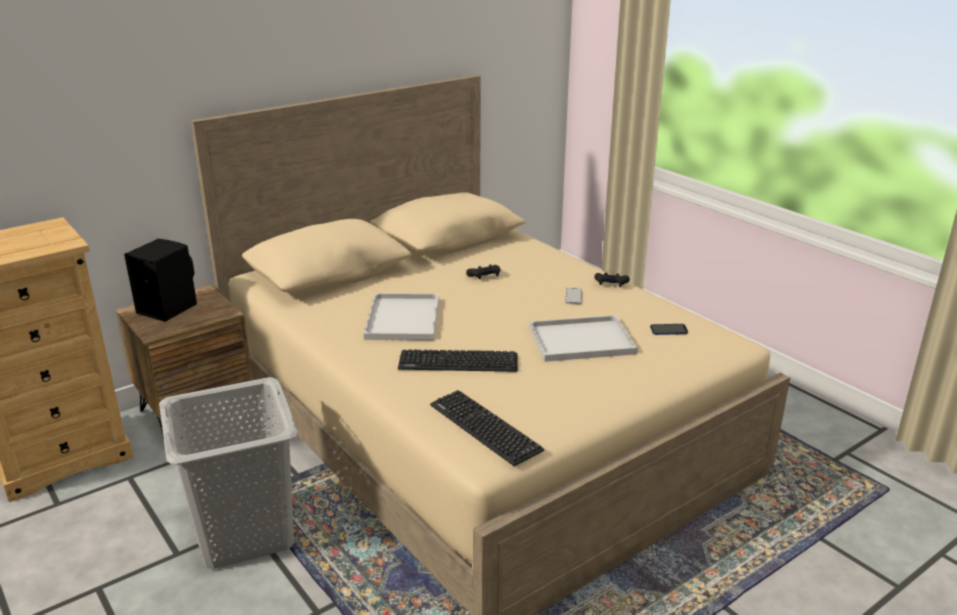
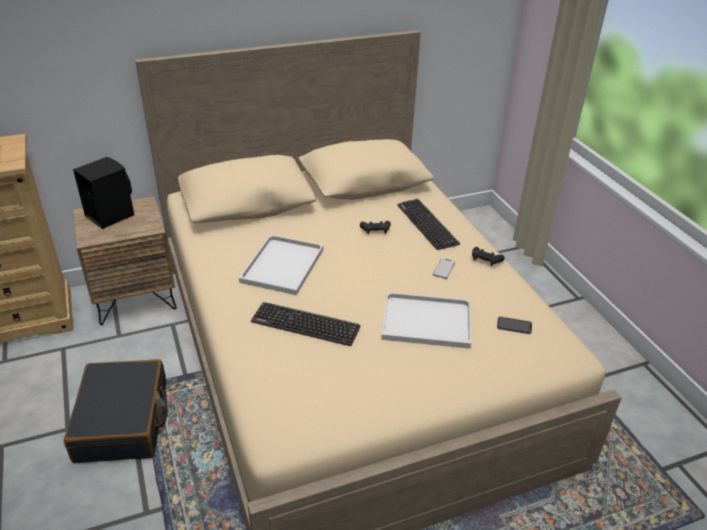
camera: 15 degrees right, 10 degrees up
(244, 533) = (123, 421): grey laundry basket -> black suitcase
(484, 427) = (292, 404): keyboard -> keyboard (427, 224)

